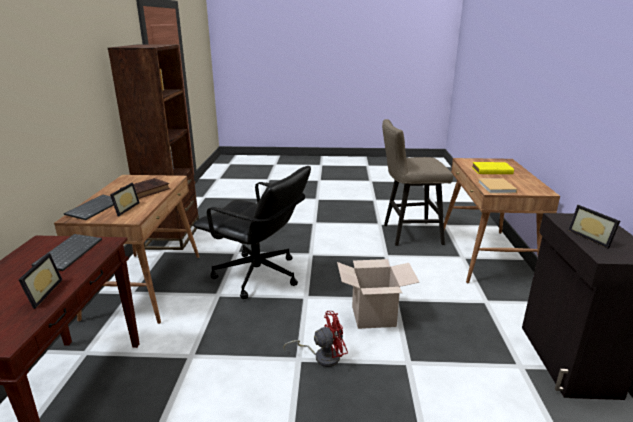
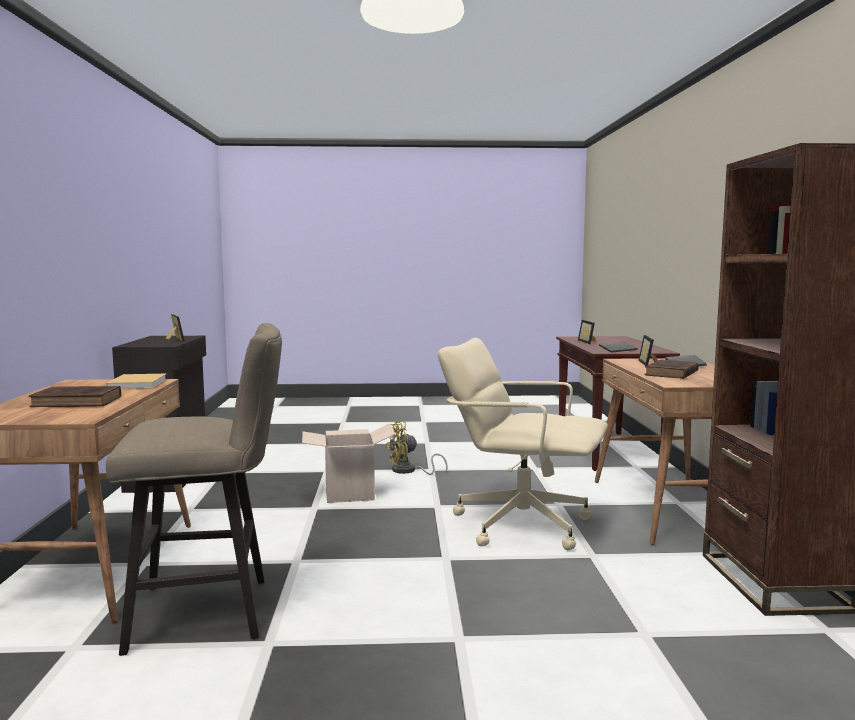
camera: 175 degrees right, 15 degrees down
(258, 276) = (520, 524): black office chair -> beige office chair
(322, 356) = (408, 471): red fan -> yellow fan
(490, 170) = (79, 402): yellow book -> brown book

